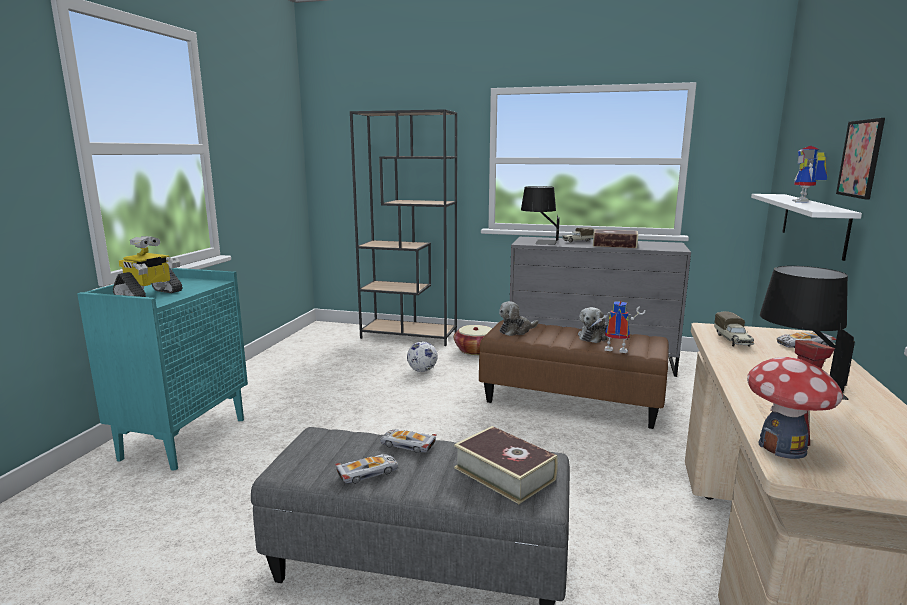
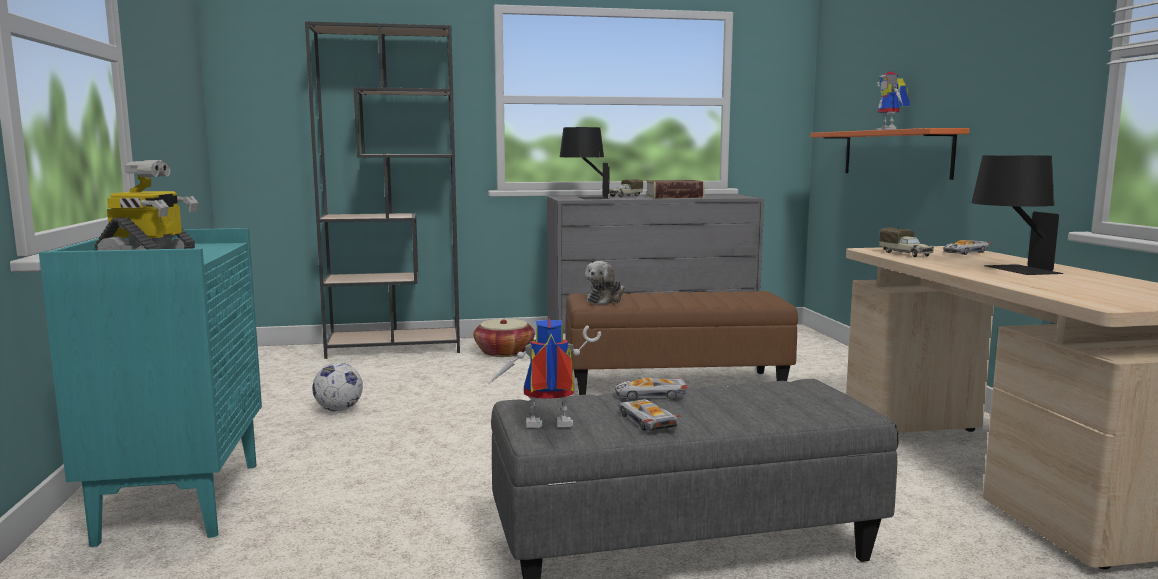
camera: 25 degrees left, 5 degrees down
(367, 472) = (646, 421): toy car -> toy car turned 60 degrees counterclockwise
(422, 370) = (459, 379): football -> football (339, 410)
(504, 473) = (788, 398): book -> none
(593, 337) = (698, 296): plush toy -> none
(613, 351) = (737, 305): toy robot -> toy robot (545, 427)
(782, 447) = (1078, 297): toy house -> none
(813, 223) = (895, 153): white shelf -> orange shelf
(860, 158) = (957, 77): picture -> none

